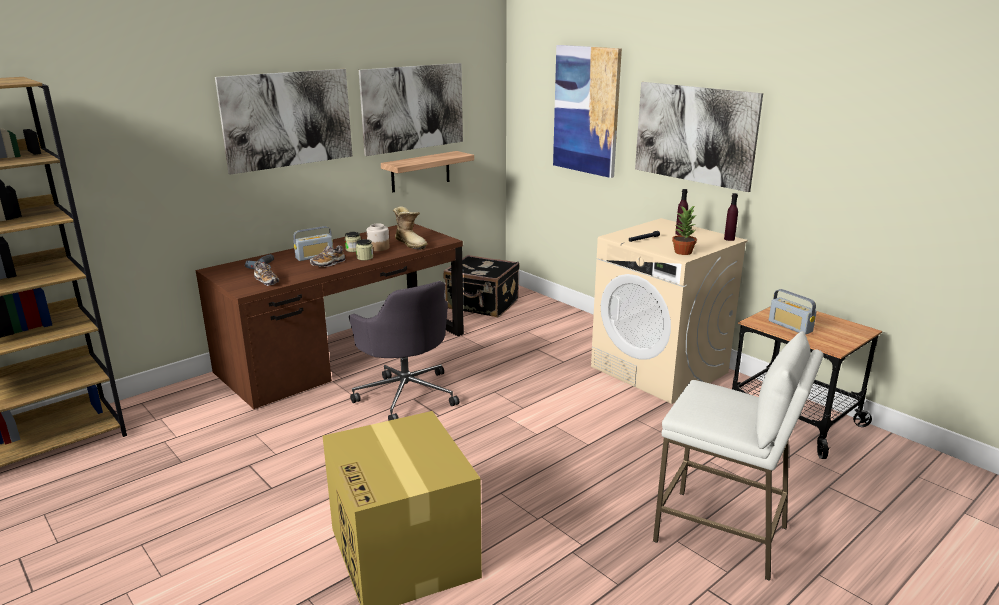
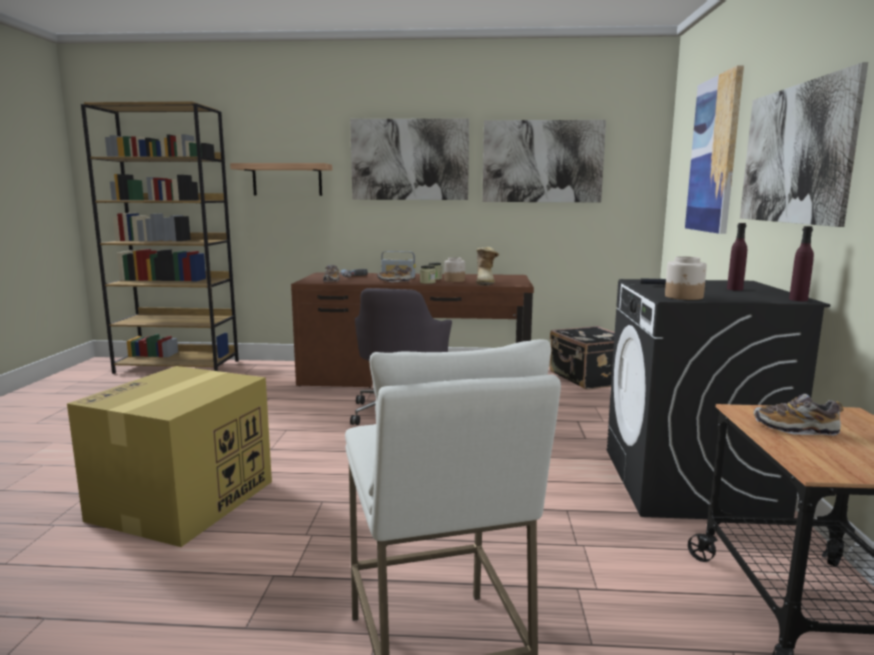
camera: 45 degrees right, 10 degrees down
(420, 171) = (545, 226): shelf -> shelf (287, 180)
(660, 370) = (689, 483): beige washing machine -> black washing machine
(683, 252) = (684, 297): potted plant -> jar
(790, 326) = (795, 429): radio -> shoe

